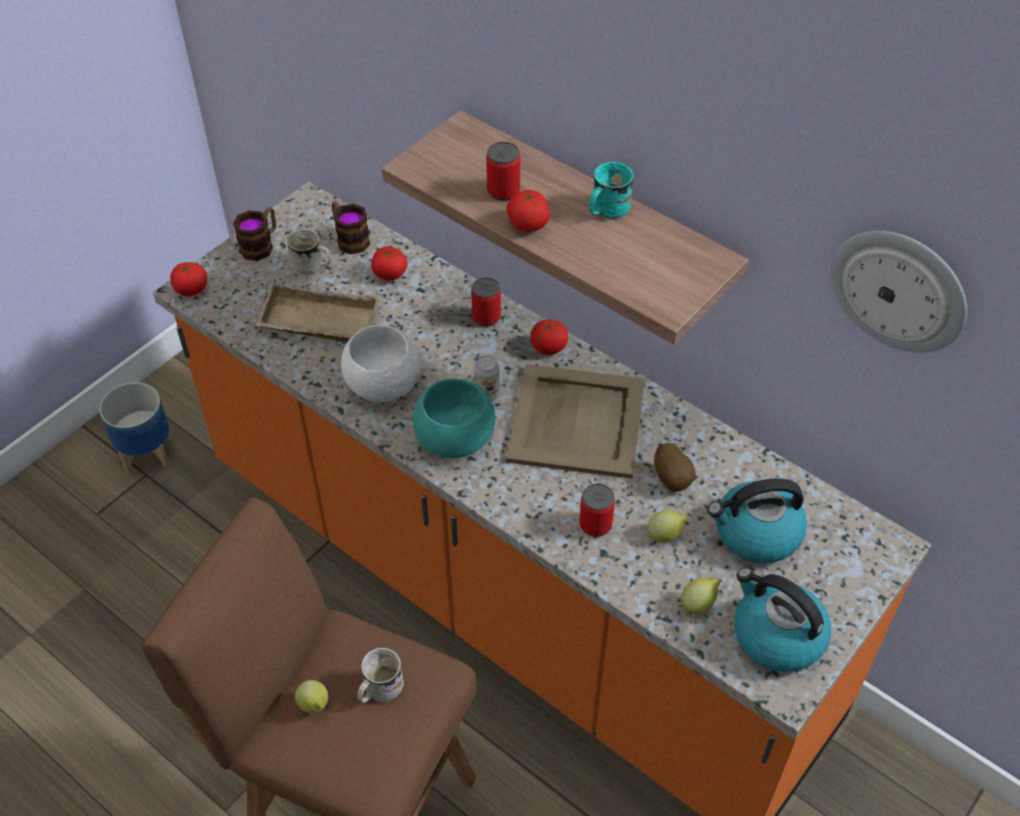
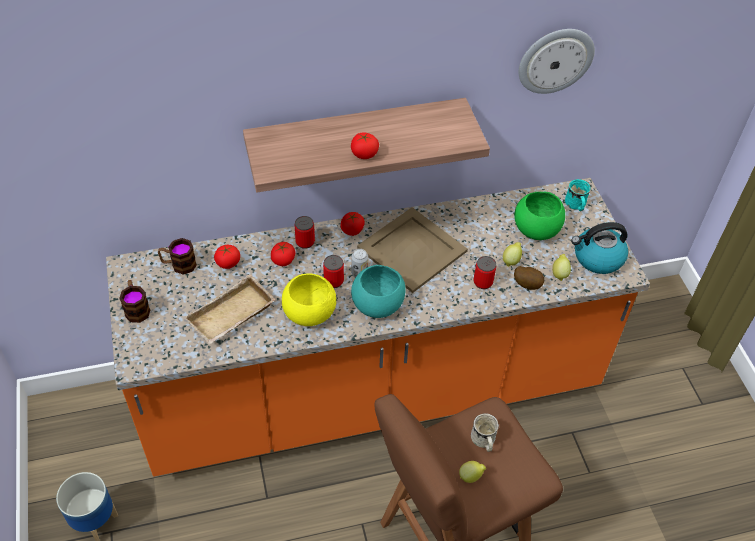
camera: 55 degrees left, 0 degrees up
(191, 289) = (136, 362): tomato -> tomato (283, 260)
(312, 267) = (183, 294): white mug -> none
(381, 385) = (309, 314): white bowl -> yellow bowl
(503, 191) = (328, 149): can -> can (333, 281)
(605, 210) = (383, 122): turquoise mug -> turquoise mug (575, 206)
(673, 479) = (481, 237): potato -> potato (527, 284)
(755, 534) = (537, 229): kettle -> green bowl

